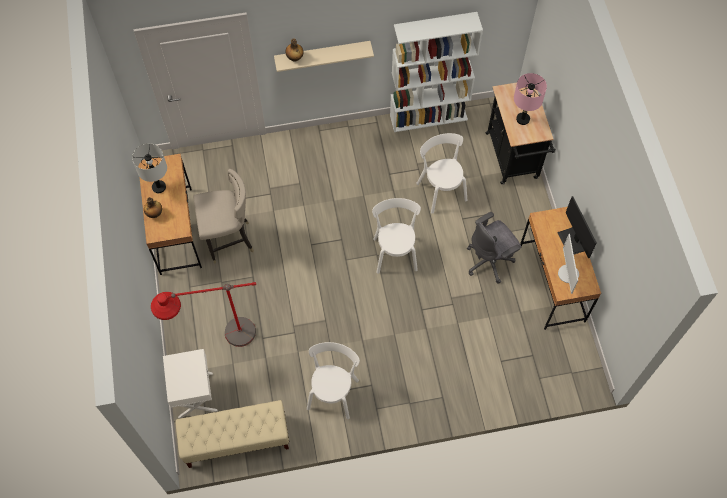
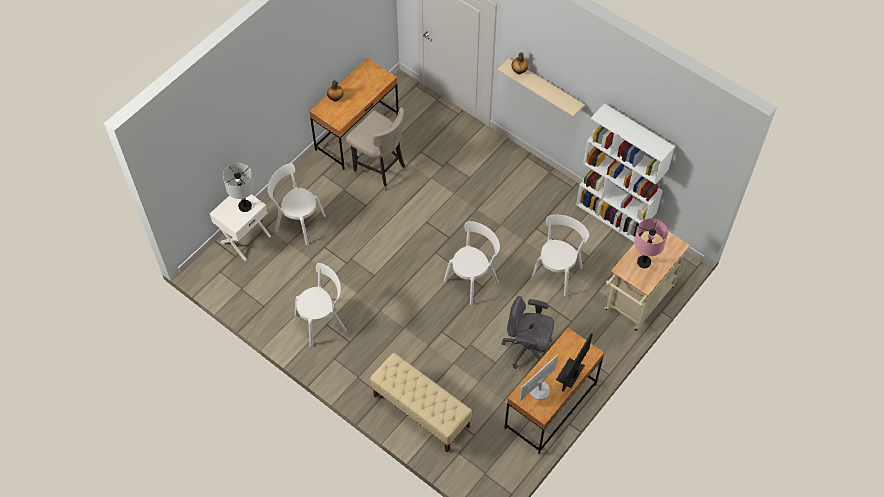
camera: 50 degrees right, 5 degrees down
(159, 187) = (358, 85): grey table lamp -> grey table lamp (245, 206)
(219, 341) = (298, 222): red floor lamp -> white chair
(236, 441) = (233, 288): beige bench -> beige bench (421, 411)
(513, 159) = (636, 302): black cart -> beige cart

